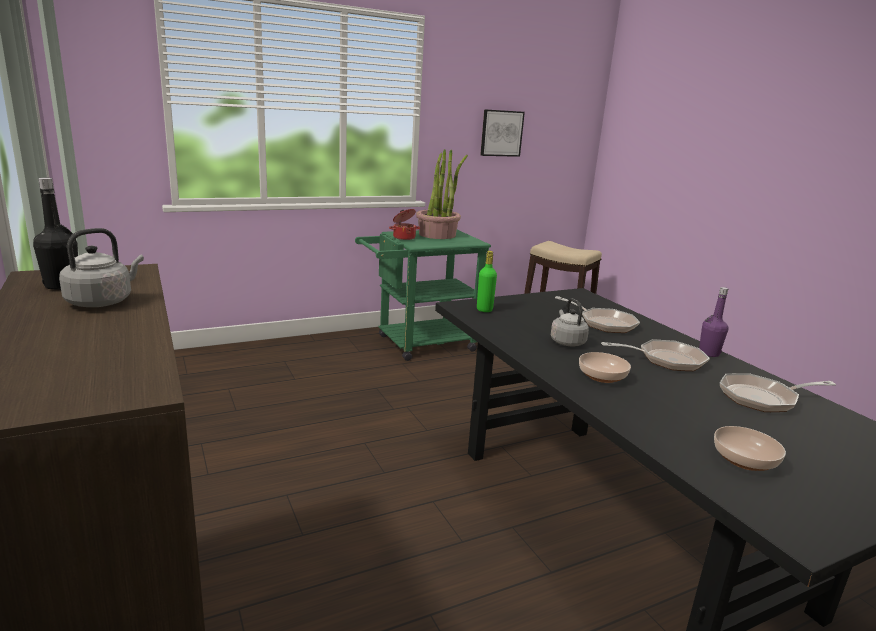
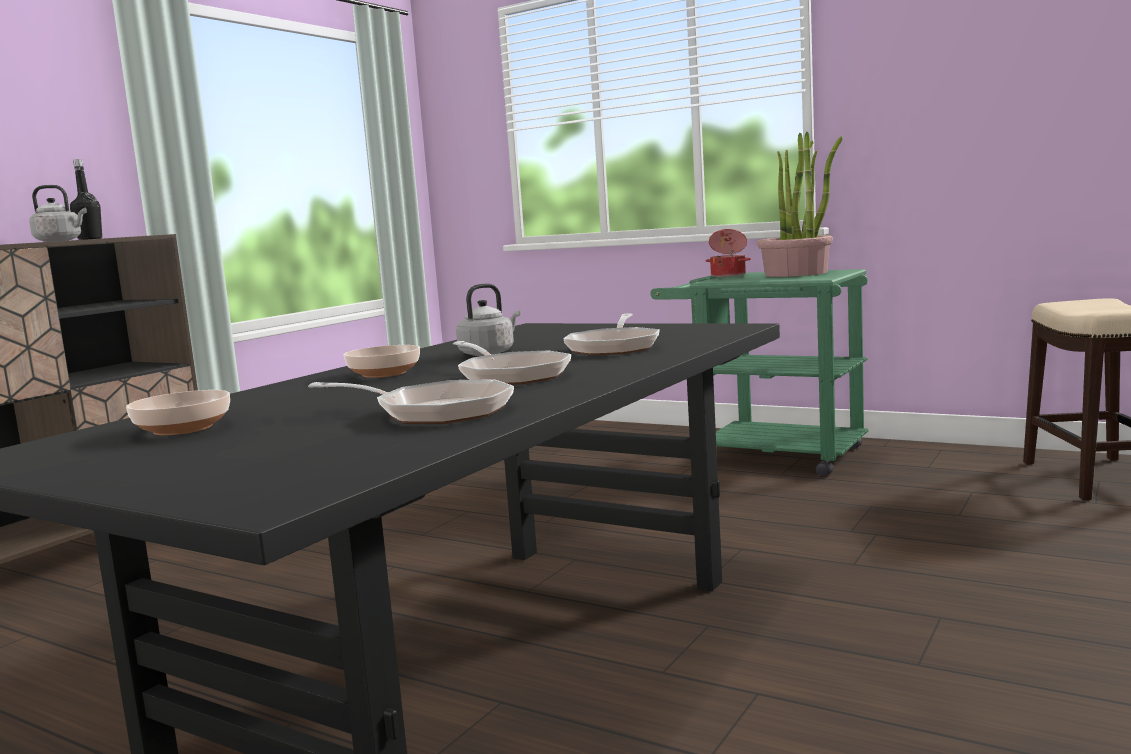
camera: 60 degrees right, 10 degrees down
(484, 309) = (540, 329): green bottle -> none
(501, 133) = (980, 93): picture -> none
(709, 353) = (598, 379): purple bottle -> none
(763, 398) = (434, 412): frying pan -> frying pan turned 150 degrees clockwise

